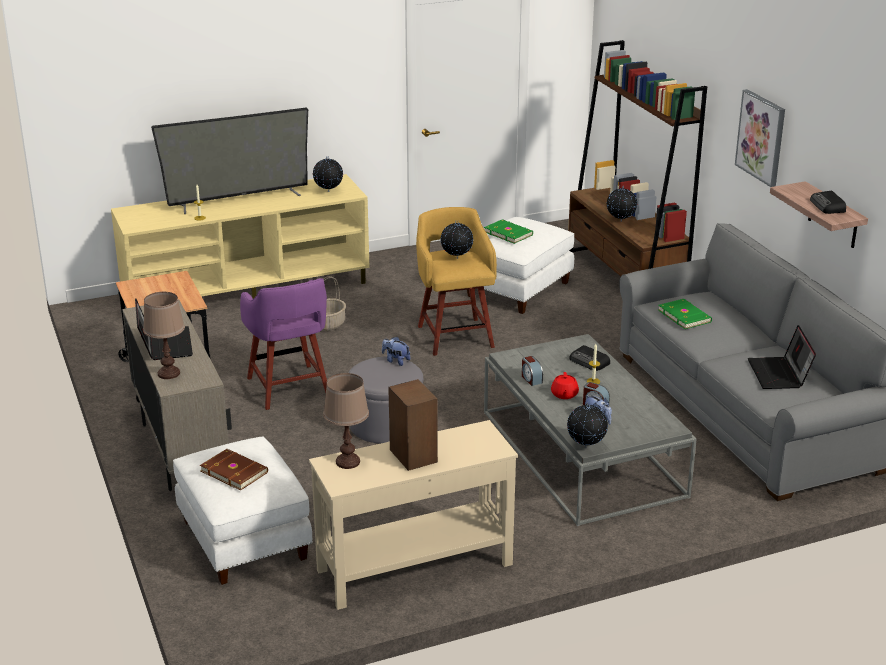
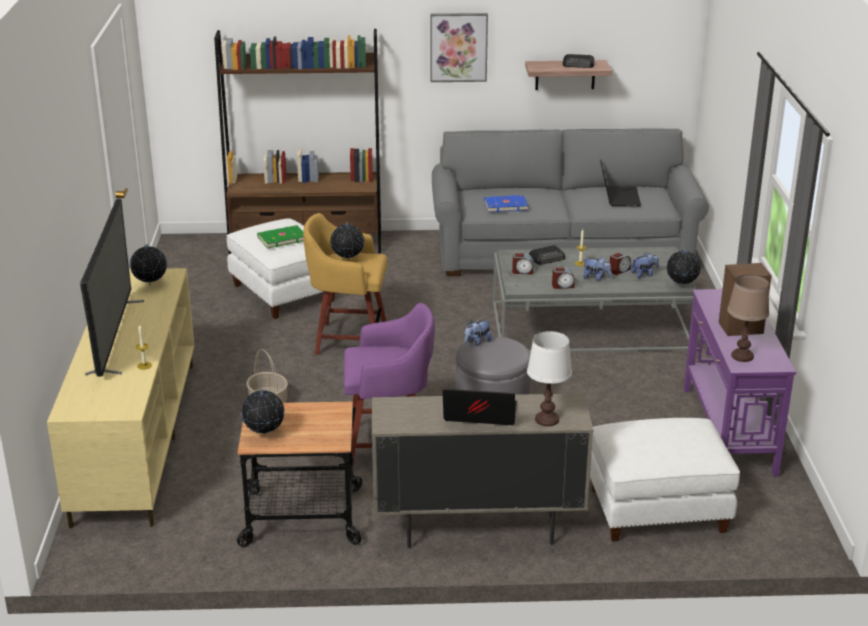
camera: 70 degrees left, 0 degrees up
(168, 373) = (546, 420): brown table lamp -> white table lamp
(234, 471) = (673, 440): brown book -> none
(413, 567) = (728, 430): beige console table -> purple console table
(546, 354) = (522, 271): none -> alarm clock
(564, 395) = (596, 278): red teapot -> plush toy
(620, 221) = (314, 188): globe -> globe (264, 435)
(685, 316) = (505, 205): green book -> blue book
(779, 374) = (618, 197): laptop -> laptop turned 105 degrees counterclockwise

